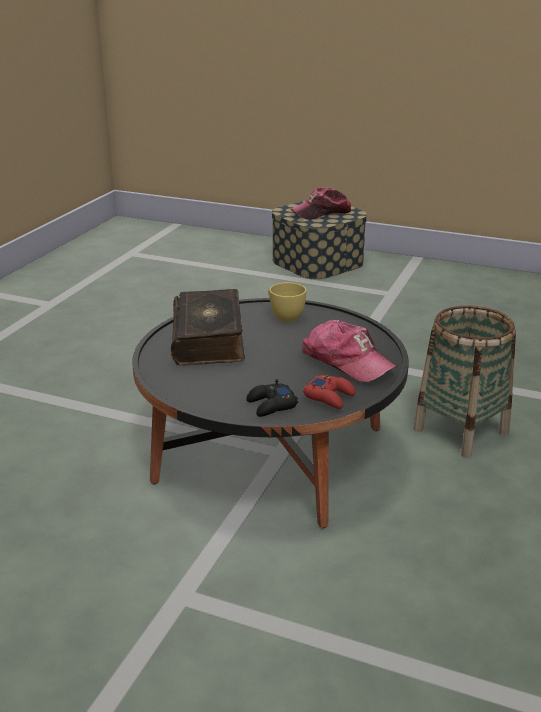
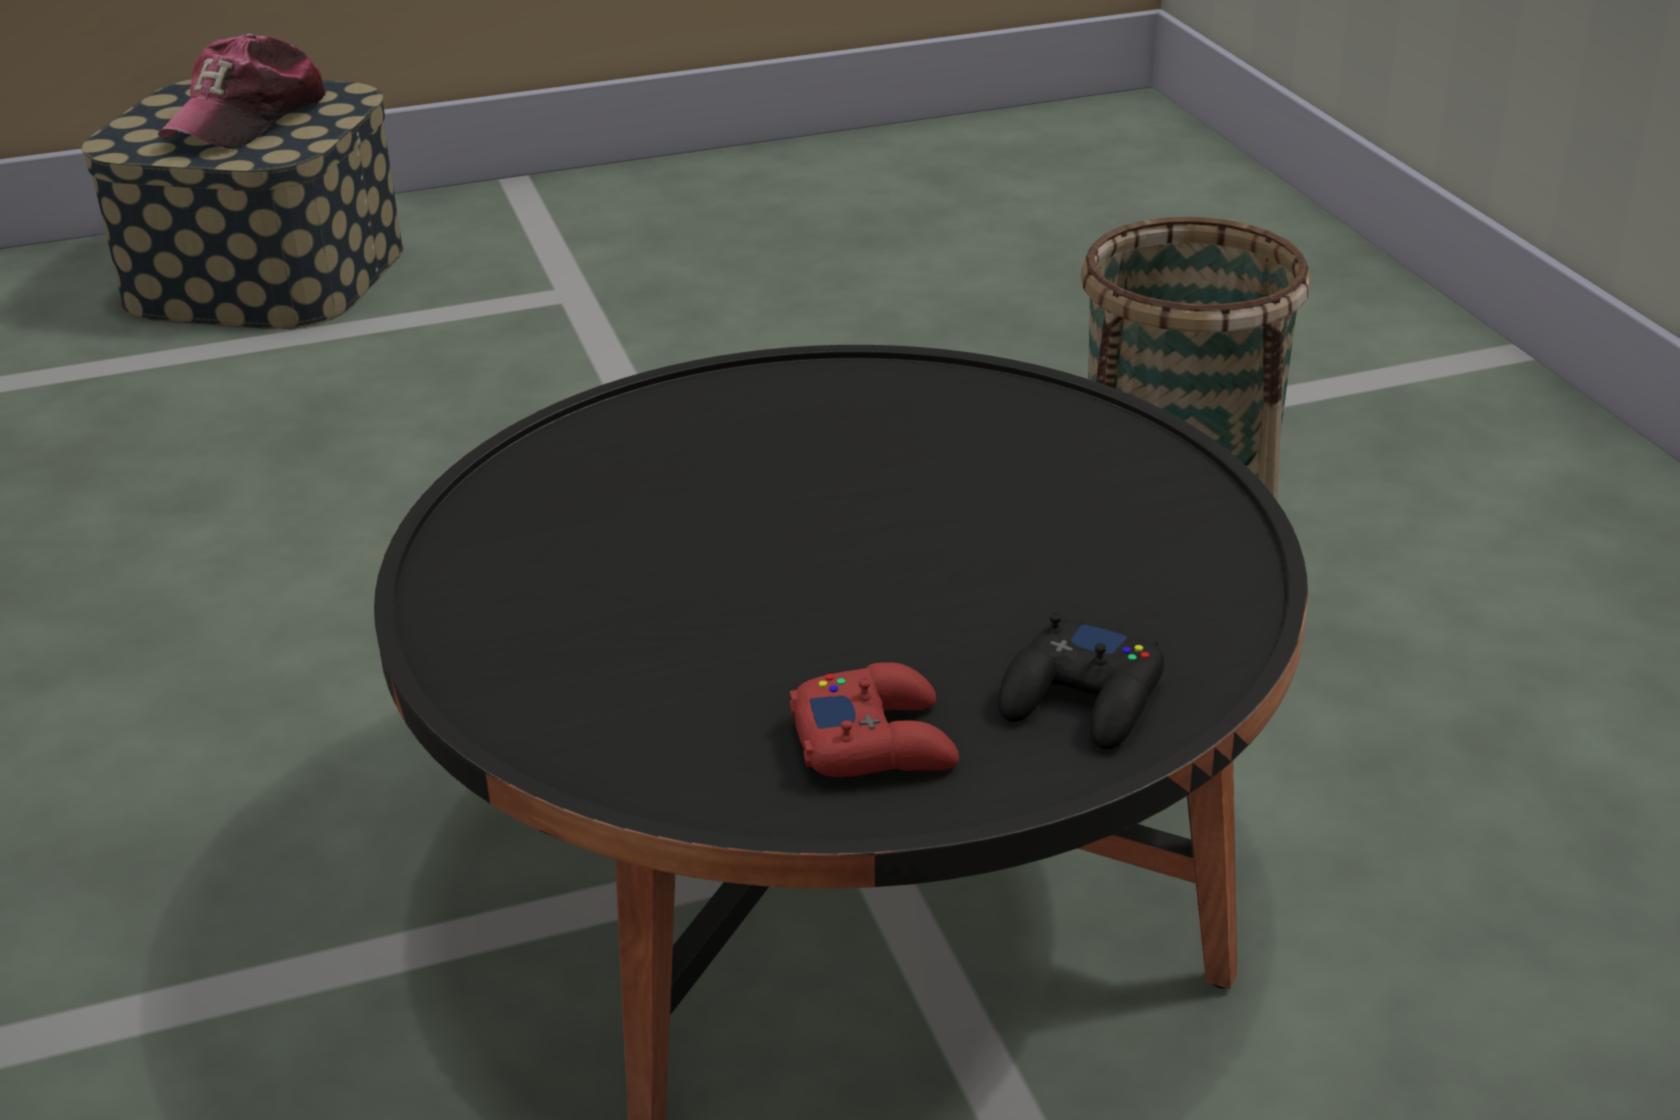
camera: 40 degrees left, 5 degrees up
(209, 339) = (613, 588): book -> none
(284, 316) = (696, 431): yellow cup -> none
(329, 396) = (1185, 600): red game controller -> red game controller (875, 741)
(347, 361) = (1064, 486): cap -> none

